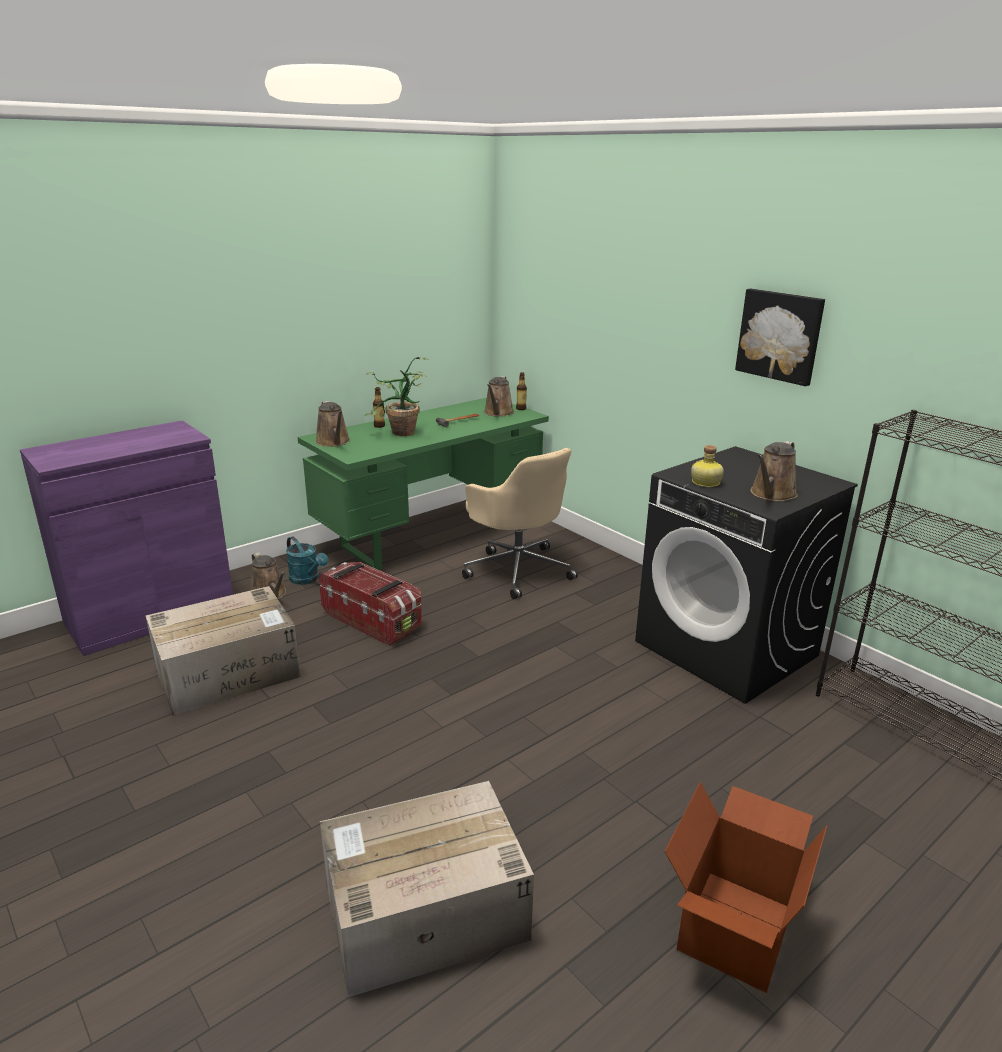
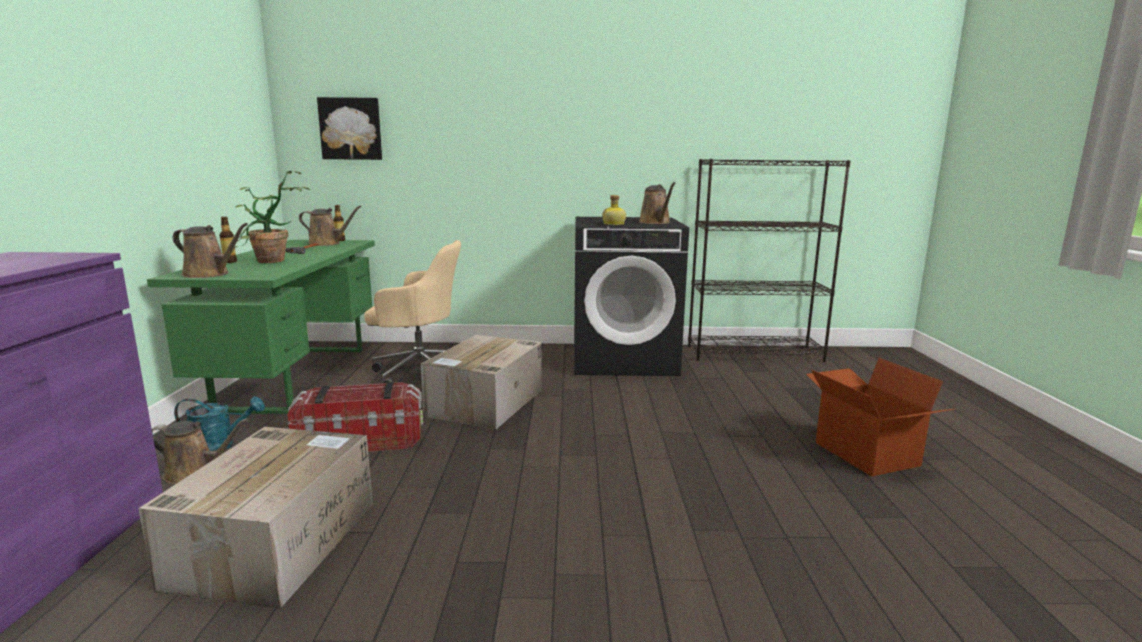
camera: 50 degrees left, 10 degrees down
(422, 913) = (768, 554): cardboard box -> cardboard box (485, 403)
(498, 413) = (327, 244): brown watering can -> brown watering can turned 45 degrees counterclockwise
(780, 336) = (597, 128): picture -> picture (351, 129)

